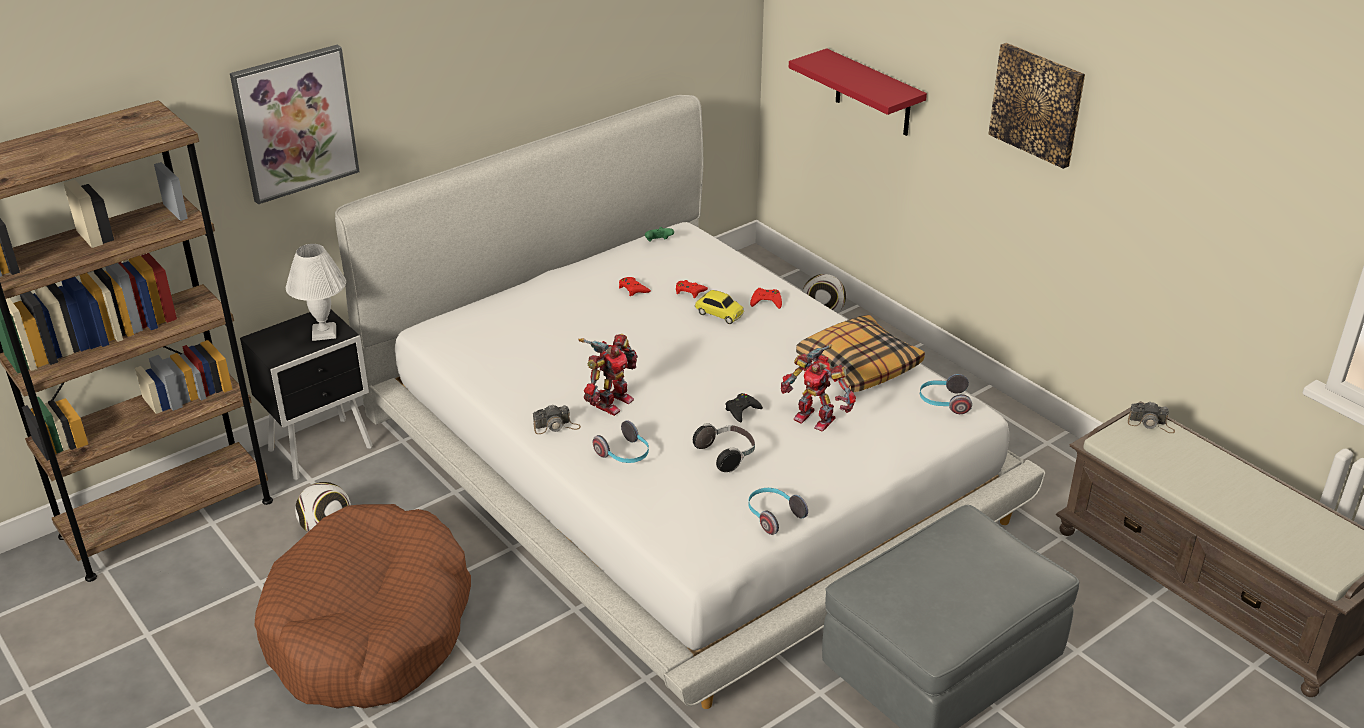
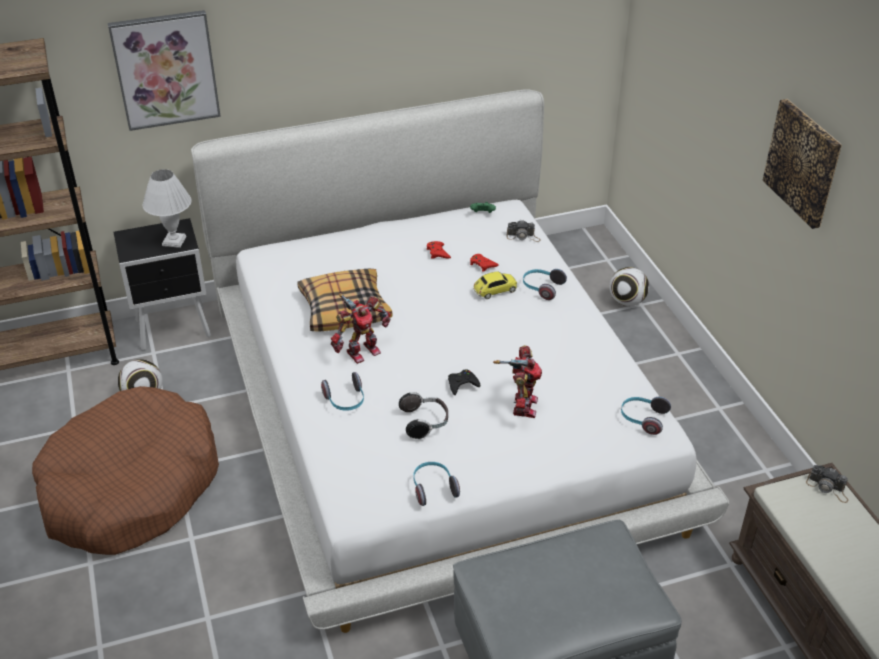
camera: 20 degrees right, 5 degrees up
(556, 426) = (307, 362): camera -> camera (523, 236)
(719, 314) = (494, 291): toy car -> toy car turned 75 degrees counterclockwise
(766, 302) = (542, 288): red game controller -> headphones
(816, 417) = (522, 406): toy robot -> toy robot turned 135 degrees counterclockwise
(858, 364) = (587, 365): pillow -> pillow (344, 309)
(873, 94) = (690, 119): red shelf -> none

